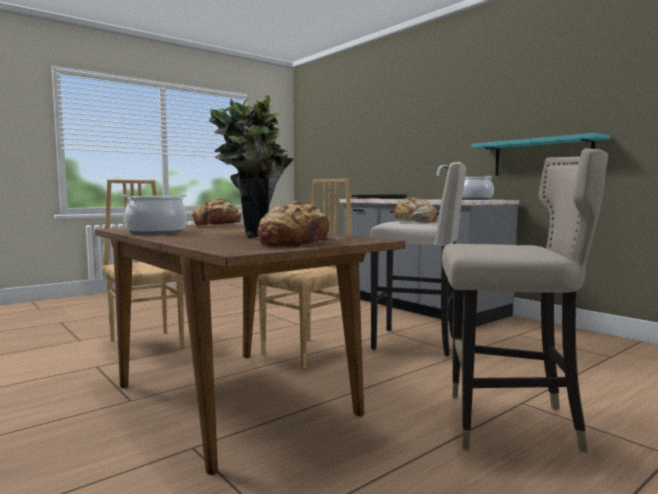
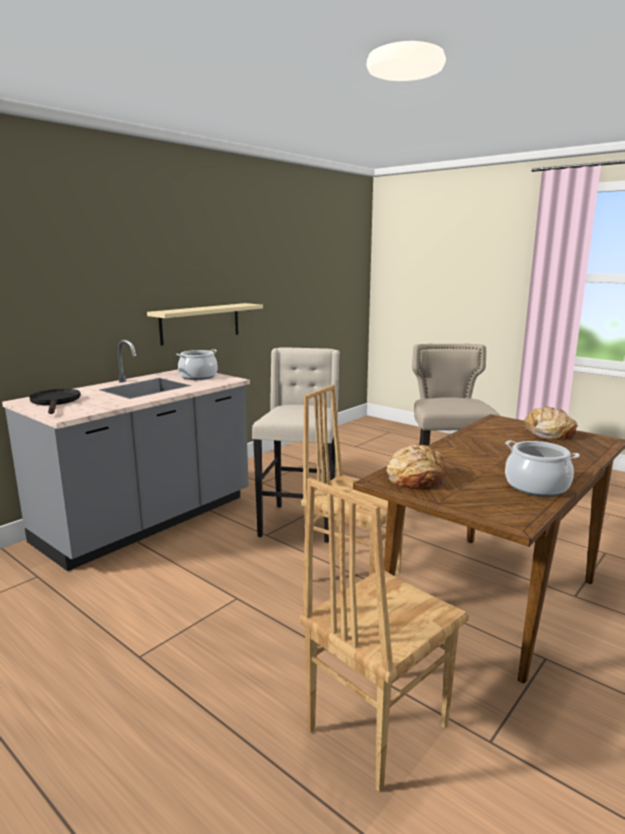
camera: 100 degrees left, 10 degrees up
(254, 235) = (508, 448): potted plant -> none
(414, 221) = (302, 411): bread -> none
(541, 157) = (200, 323): turquoise shelf -> beige shelf

